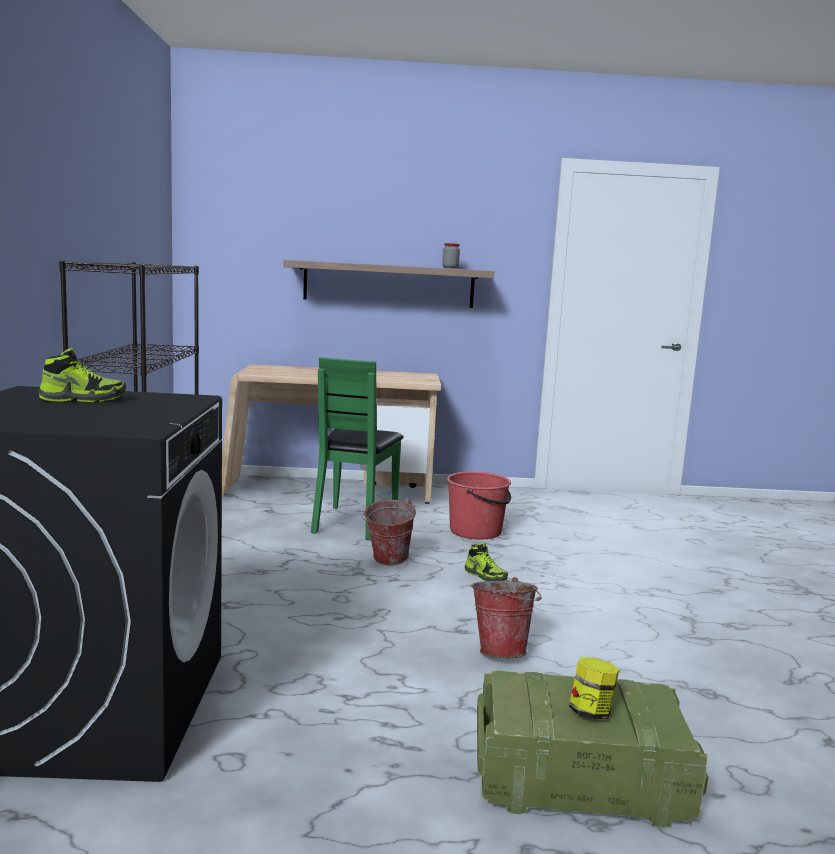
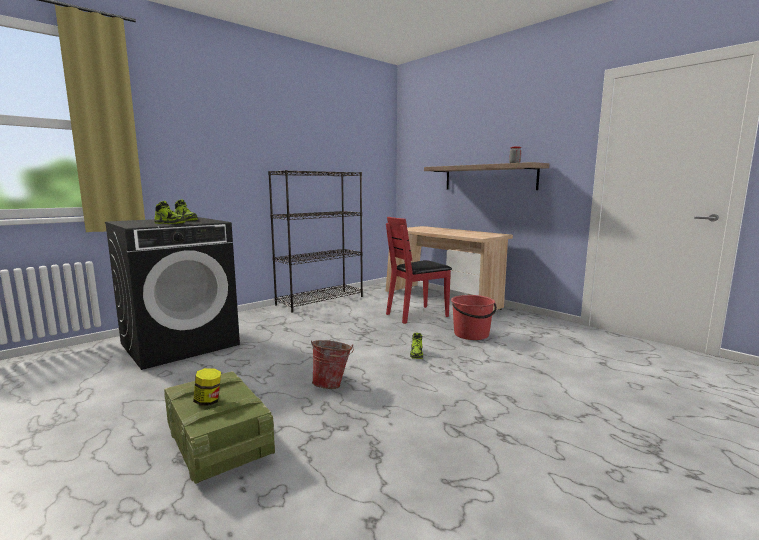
camera: 50 degrees right, 0 degrees up
(138, 413) = (170, 223): none -> shoe
(354, 522) = (417, 315): green chair -> red chair
(386, 562) = (386, 334): bucket -> none

